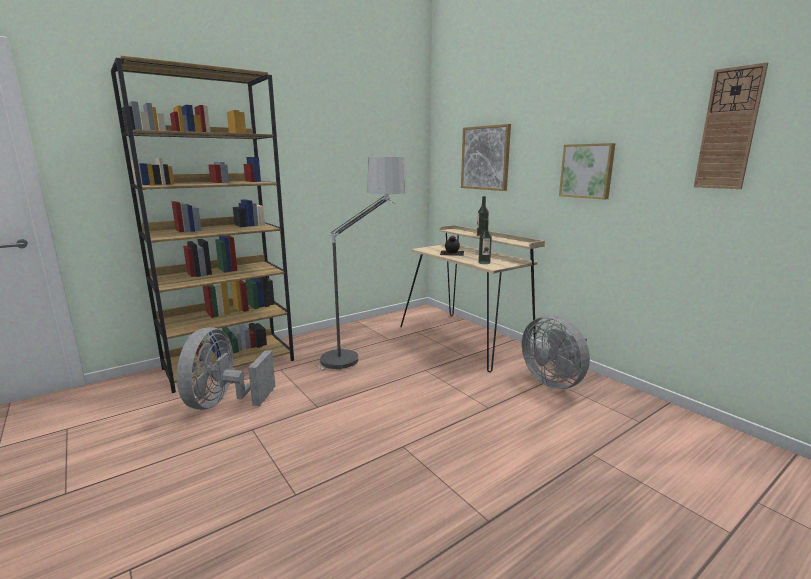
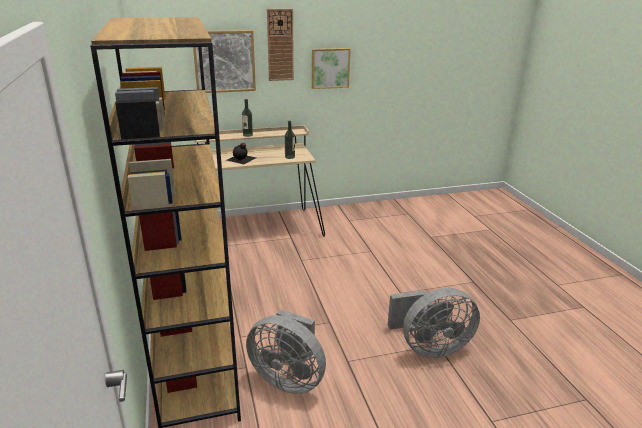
camera: 70 degrees left, 10 degrees up
(363, 353) = (243, 282): floor lamp -> none
(554, 381) = (352, 219): grey fan -> grey fan (429, 347)
(728, 129) = (411, 40): wall clock -> wall clock (280, 45)

